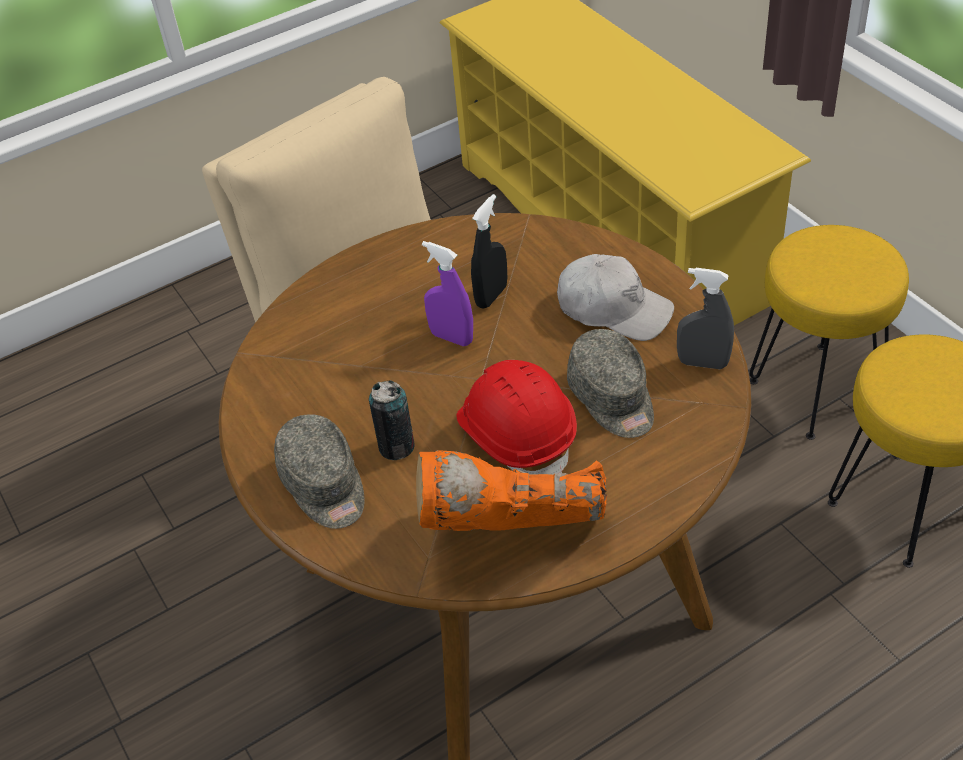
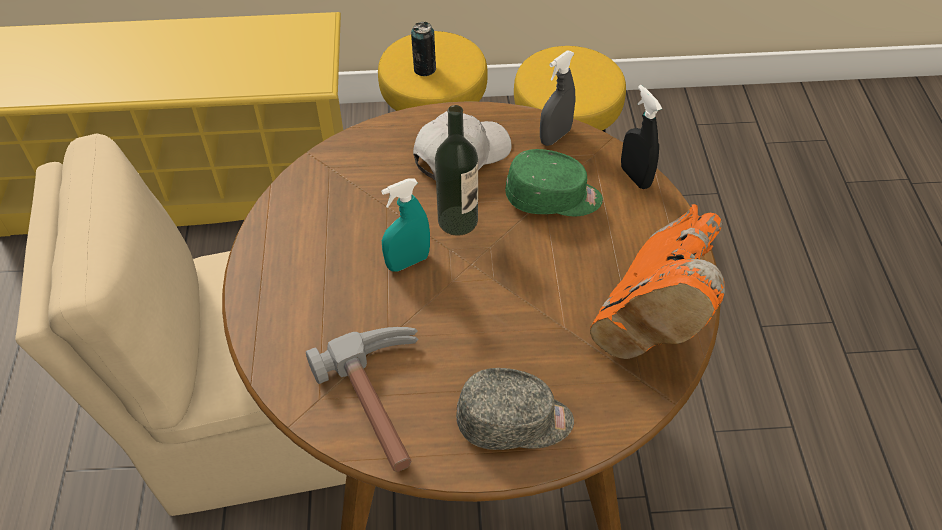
camera: 65 degrees left, 5 degrees up
(295, 397) = (388, 402): none -> hammer
(396, 447) = (505, 351): can -> can (424, 69)
(451, 337) = (408, 262): purple spray bottle -> turquoise spray bottle
(491, 296) = (381, 216): black spray bottle -> black spray bottle (635, 177)
(517, 435) = (549, 268): red hard hat -> none
(526, 346) = (458, 220): none -> bottle
(612, 399) = (553, 198): grey cap -> green cap

